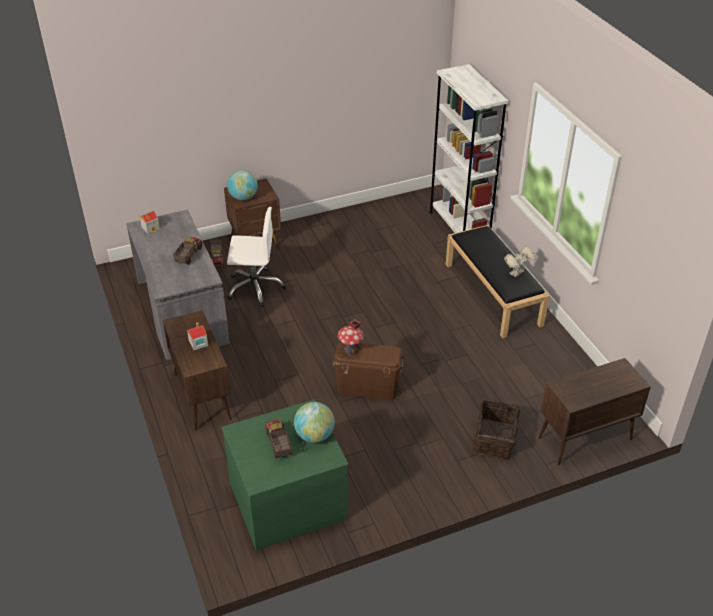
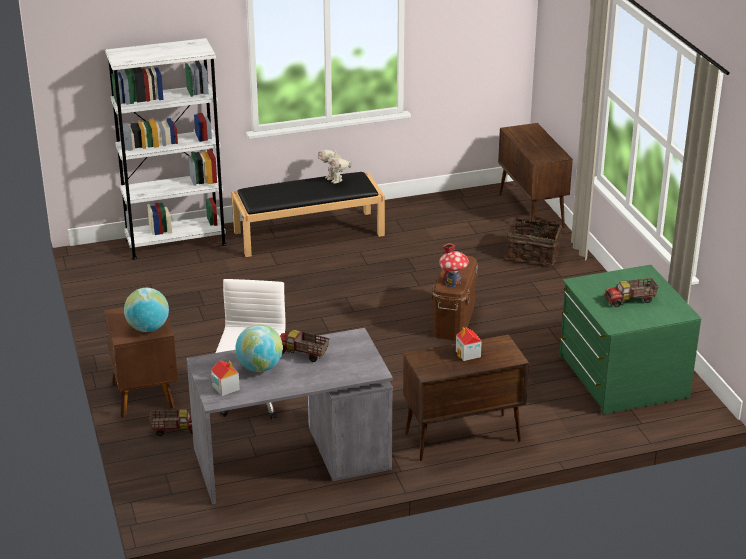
camera: 85 degrees left, 10 degrees down
(314, 435) = (616, 280): globe -> globe (260, 367)

